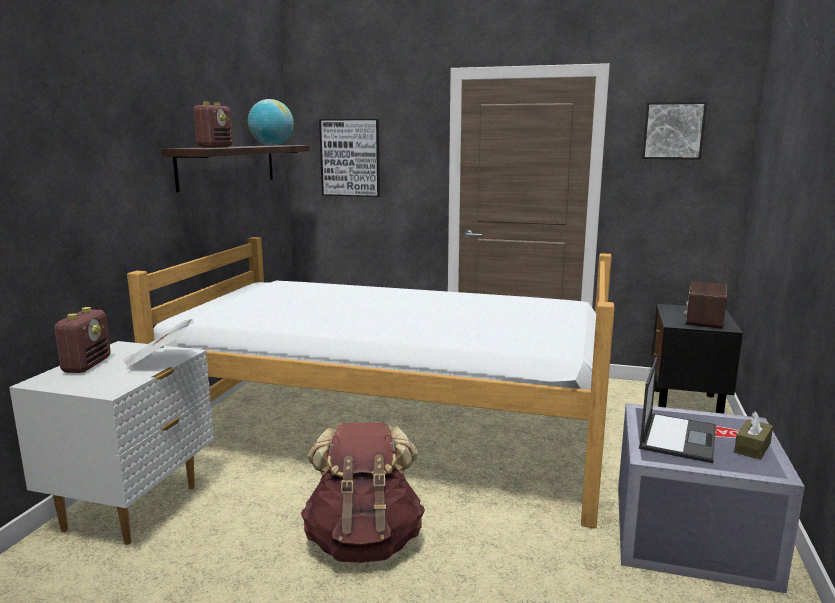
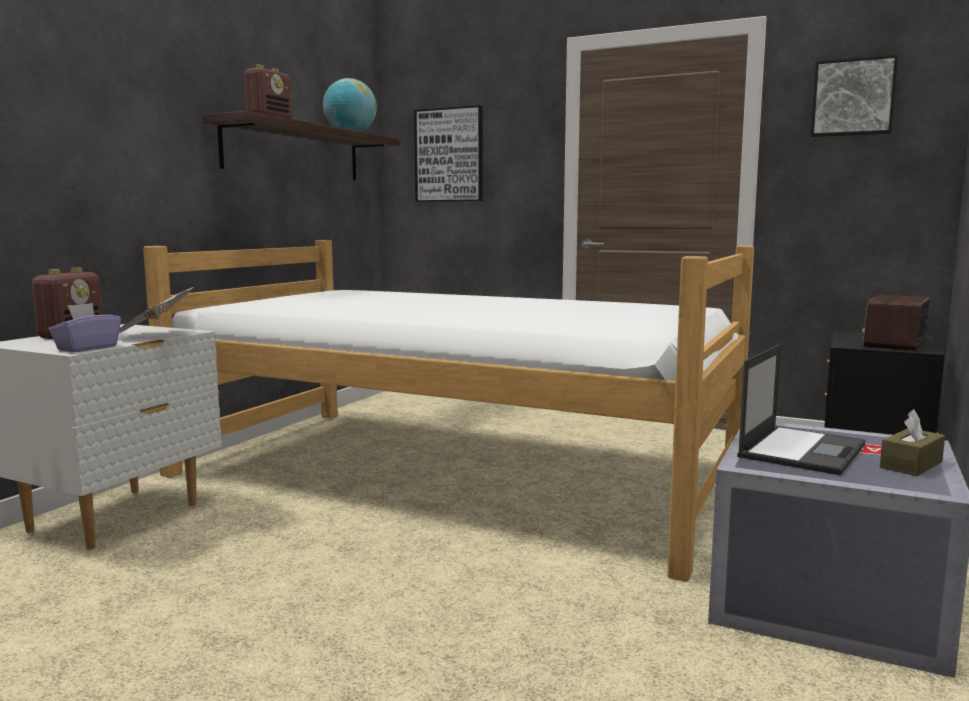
camera: 10 degrees right, 5 degrees down
(118, 387) = (87, 348): none -> purple tissue box
(364, 542) = (369, 570): brown backpack -> none

